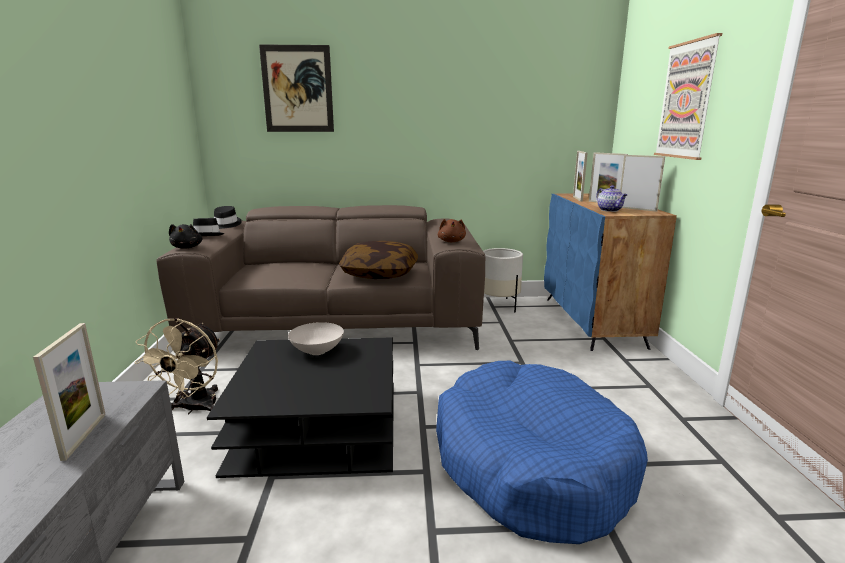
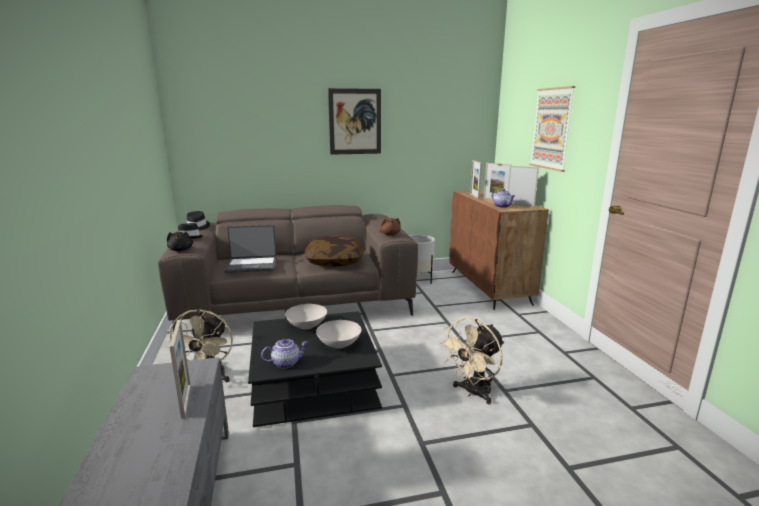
camera: 10 degrees left, 0 degrees up
(267, 397) = (286, 363): none -> teapot
(277, 272) = (252, 265): none -> laptop
(297, 89) = (253, 114): picture -> picture (355, 121)
(347, 379) = (340, 345): none -> white bowl
(529, 464) = (473, 393): blue dog bed -> beige fan
(593, 321) = (489, 287): blue cabinet -> brown cabinet

